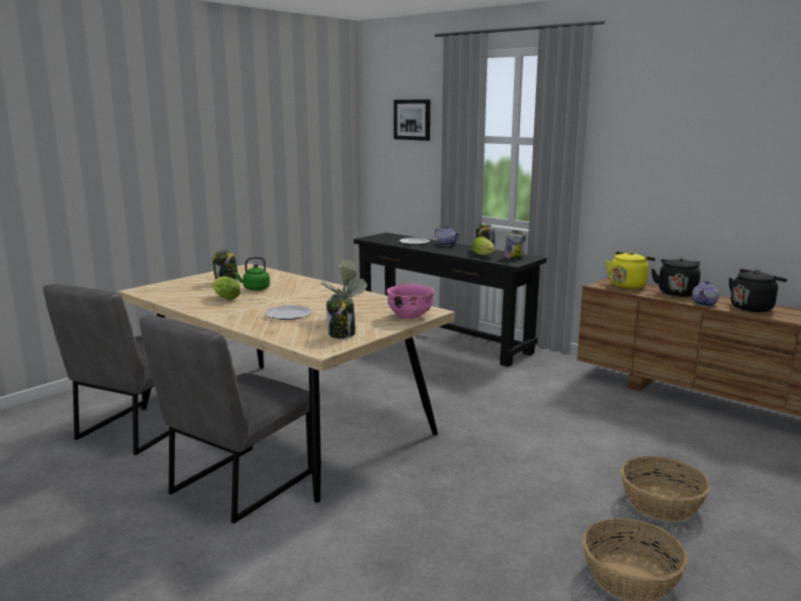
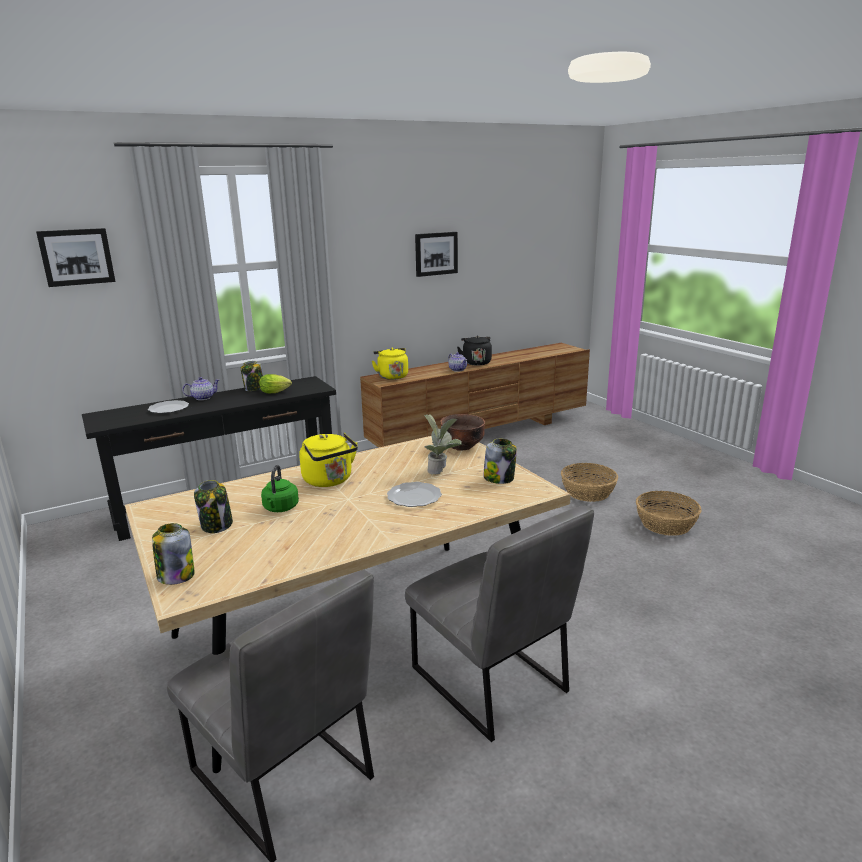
camera: 70 degrees left, 5 degrees up
(224, 298) = (307, 530): lettuce -> none
(307, 292) = (329, 481): none -> yellow kettle
(410, 316) = (462, 446): pink bowl -> brown bowl
(514, 258) = (301, 385): jar -> jar (176, 575)
(676, 293) = (425, 369): black kettle -> none
(736, 151) = (436, 253): none -> picture

